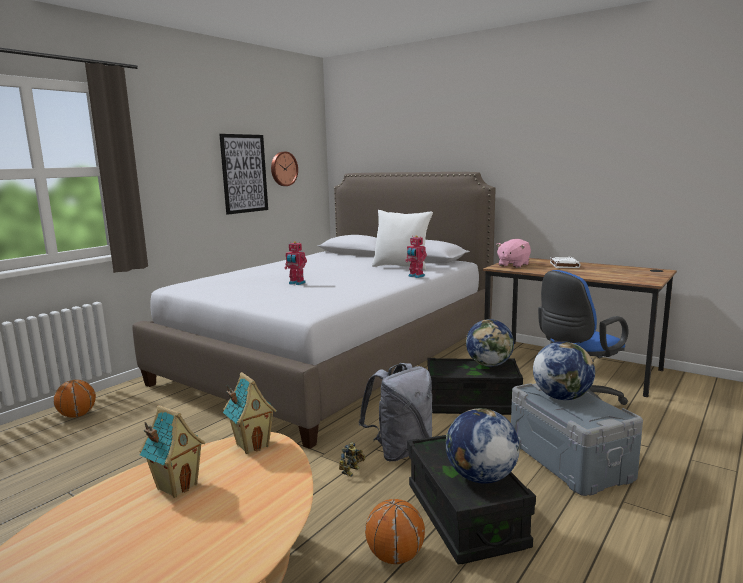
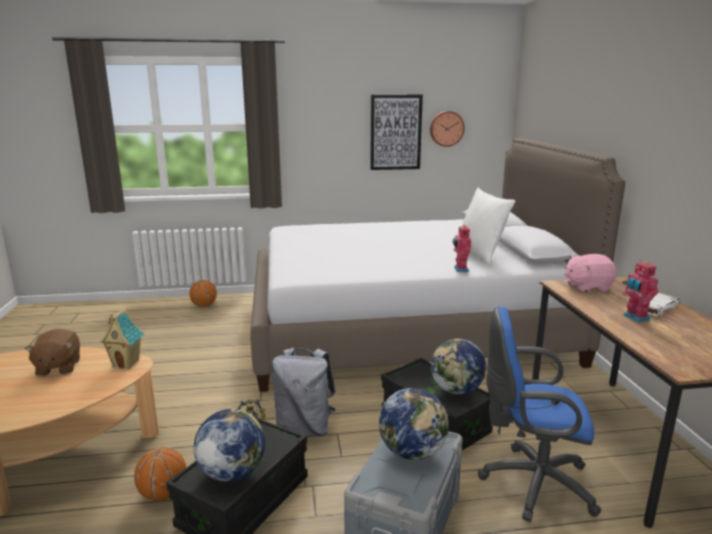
camera: 45 degrees right, 5 degrees up
(177, 486) = (58, 367): toy house -> brown plush toy
(296, 283) = (354, 248): toy robot -> toy robot (635, 318)

